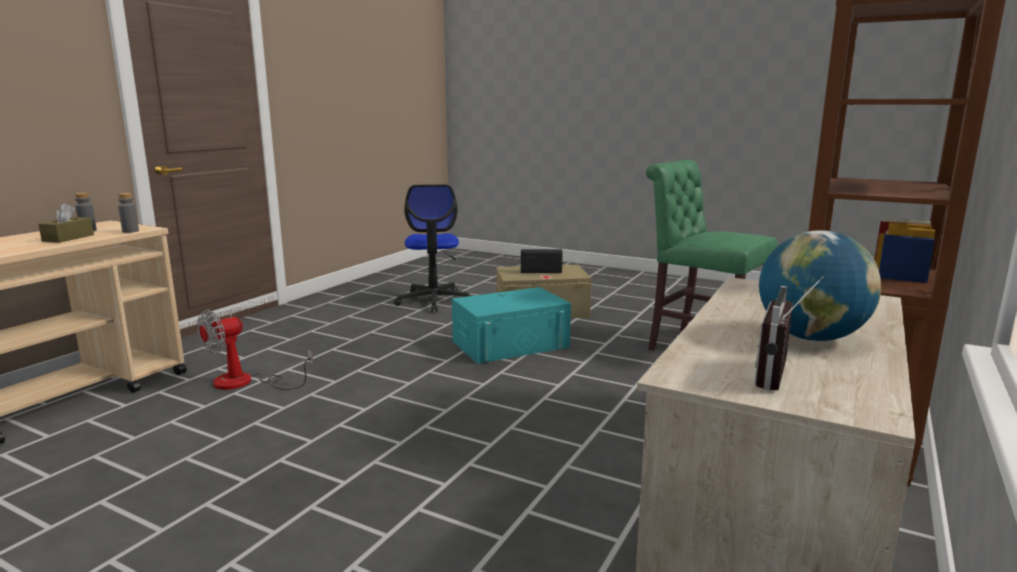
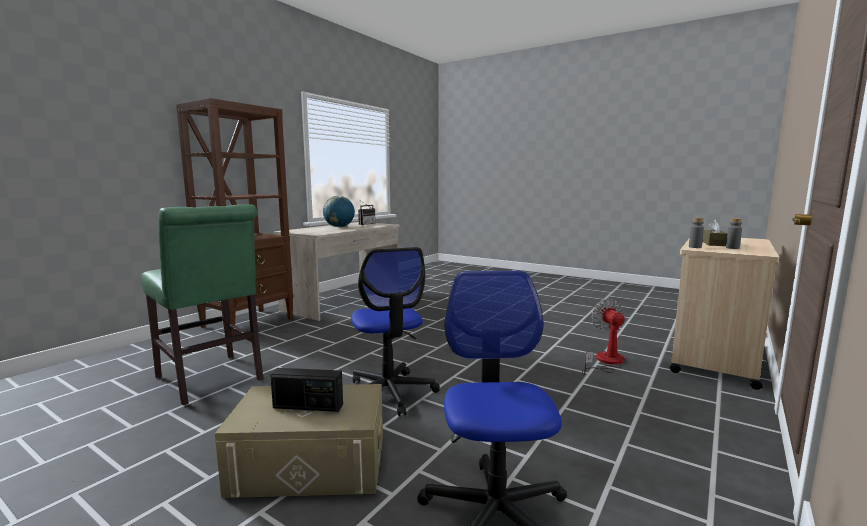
camera: 175 degrees left, 5 degrees down
(246, 383) = (606, 362): fan -> fan turned 60 degrees counterclockwise
(510, 344) = (389, 393): turquoise storage box -> office chair

